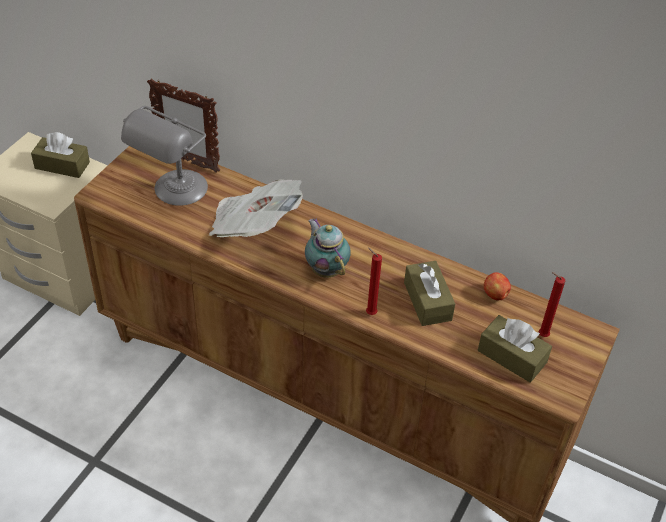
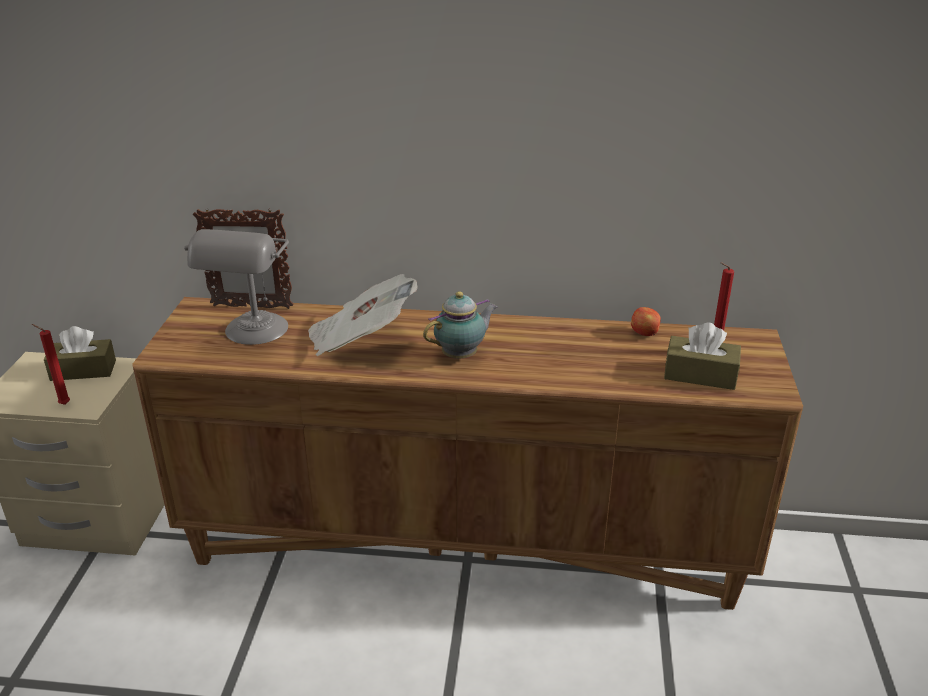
camera: 20 degrees left, 15 degrees down
(326, 269) = (462, 355): teapot -> teapot turned 105 degrees clockwise
(369, 313) = (533, 378): red candle -> red candle (63, 404)
(427, 301) = (584, 354): brown tissue box -> none

